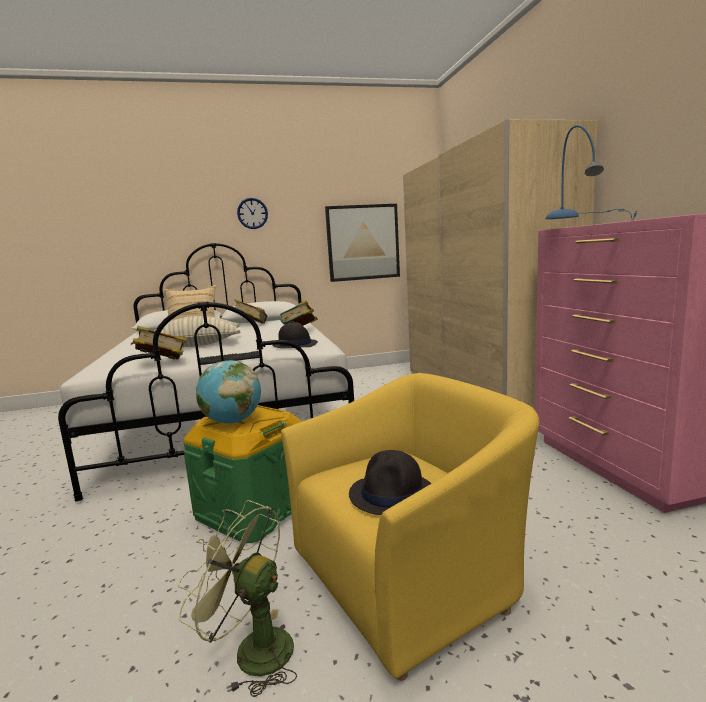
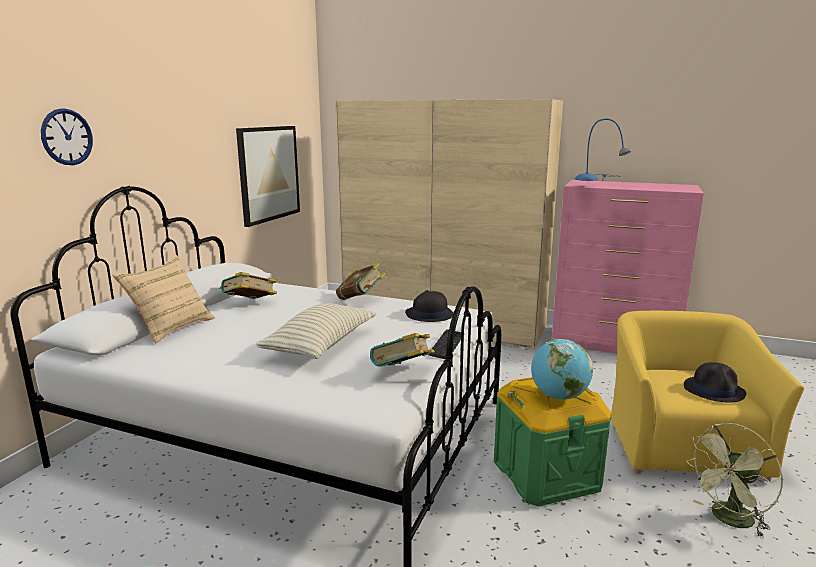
camera: 55 degrees left, 5 degrees up
(252, 213) = (164, 137): wall clock -> wall clock (67, 137)

